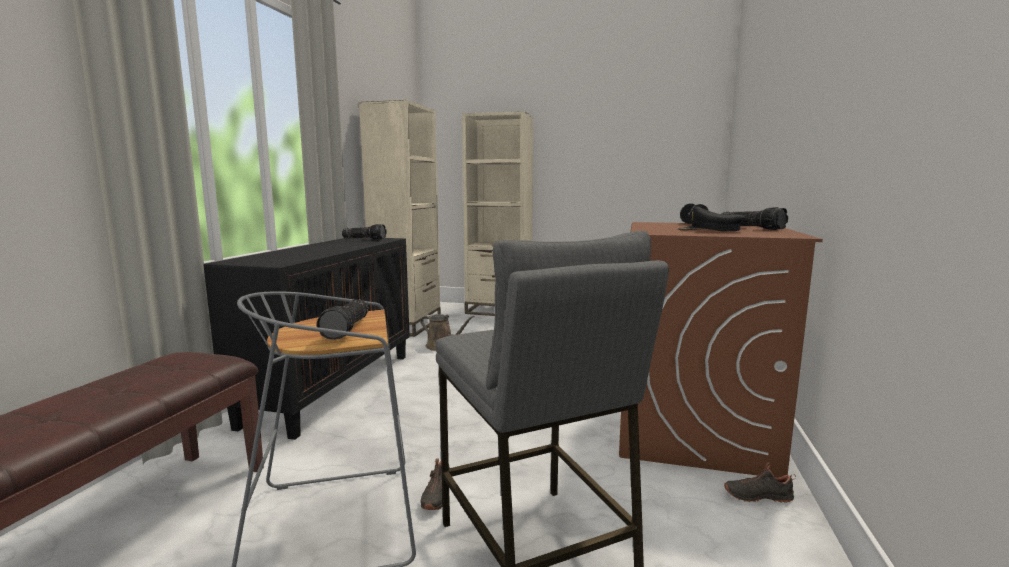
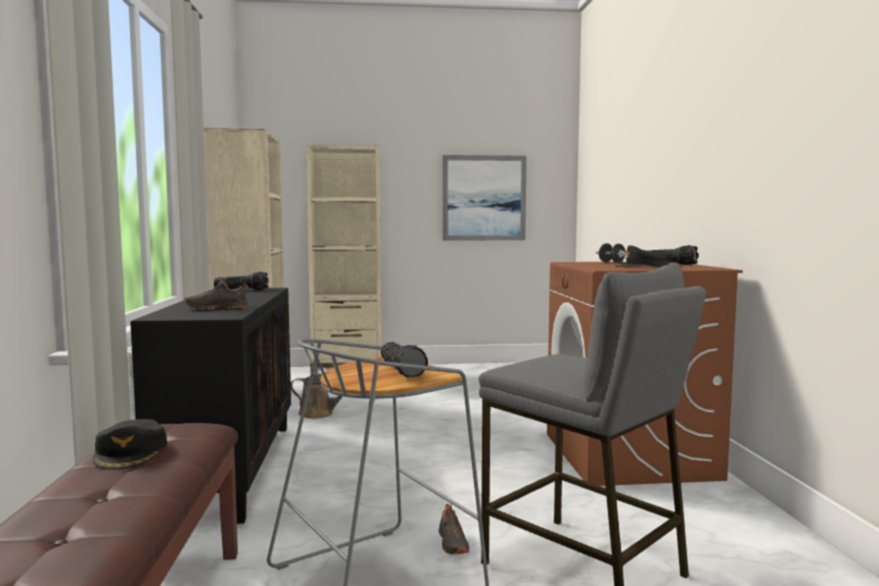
camera: 20 degrees left, 5 degrees down
(132, 377) = (131, 452): none -> black cap
(630, 158) = (484, 198): none -> picture
(757, 495) = (715, 495): black shoe -> black shoe (216, 308)

